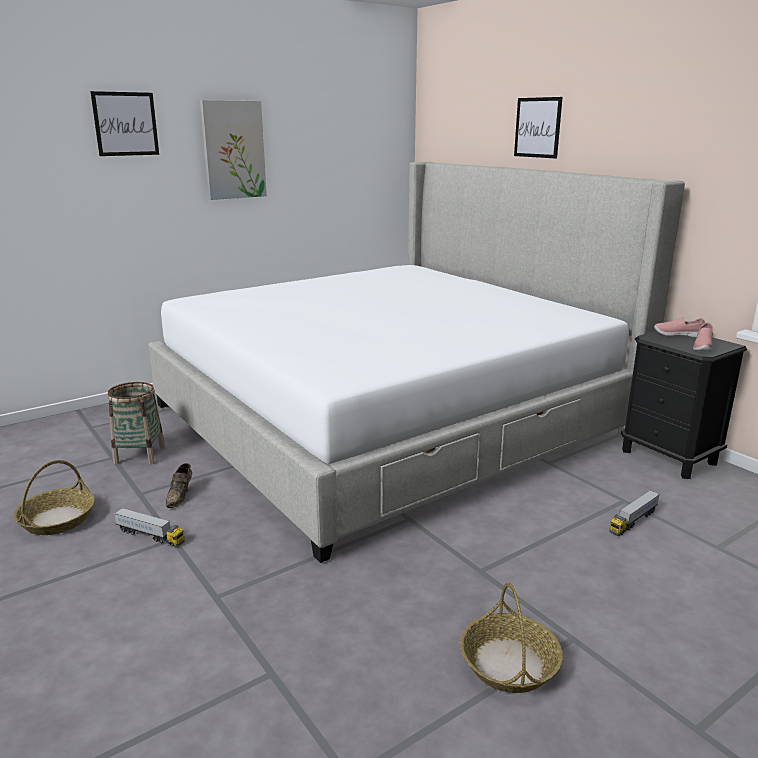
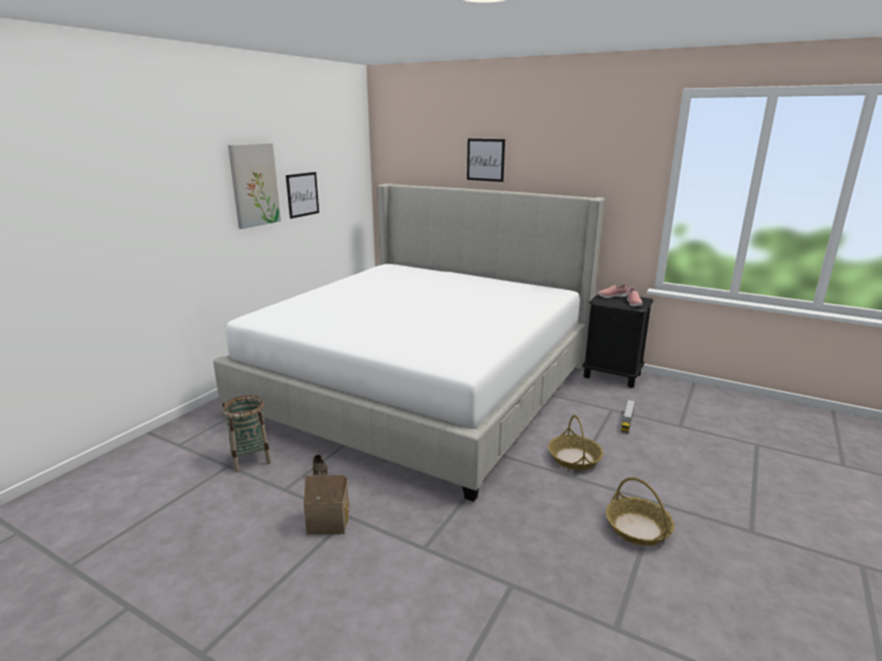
camera: 25 degrees left, 0 degrees up
(57, 519) = (233, 530): basket -> basket (574, 458)
(125, 124) = (172, 170): picture -> picture (302, 194)
(150, 536) = (328, 519): toy truck -> toy house

